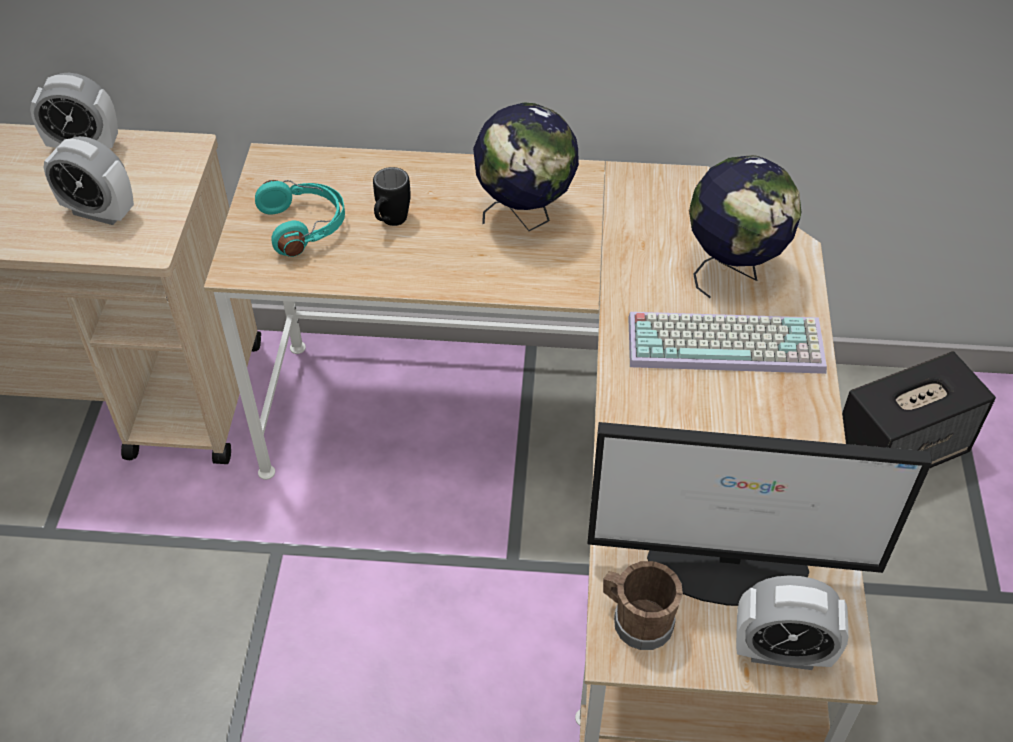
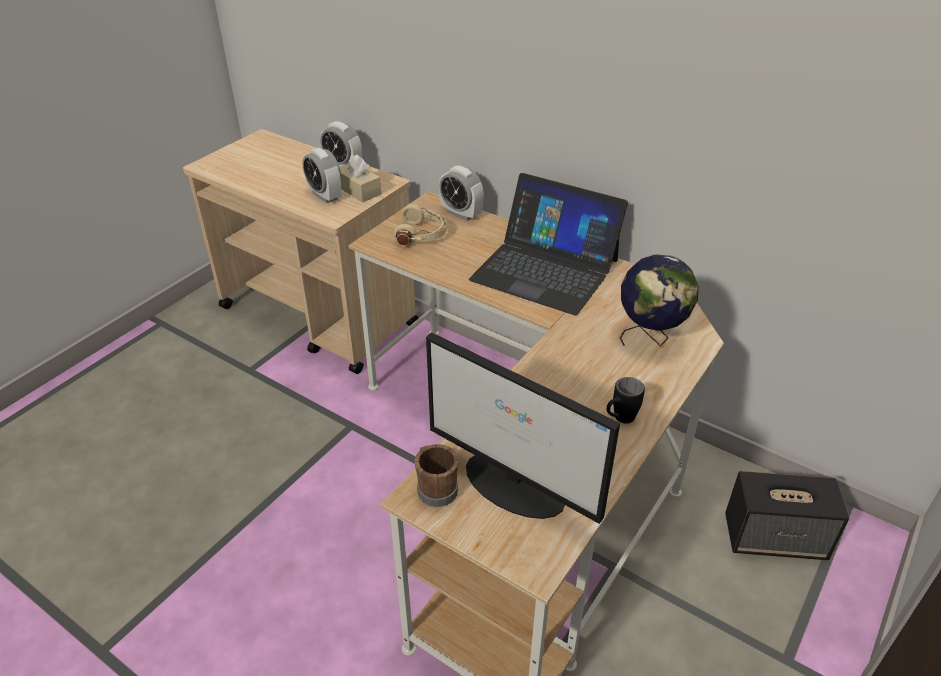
camera: 30 degrees right, 10 degrees down
(146, 182) = (358, 190): none -> beige tissue box
(305, 226) = (422, 235): turquoise headphones -> beige headphones
(390, 223) = (467, 248): black mug -> black mug (619, 419)
(525, 217) = (545, 269): globe -> laptop
(727, 341) = (615, 371): keyboard -> none
(781, 652) = (508, 544): alarm clock -> alarm clock (461, 213)

